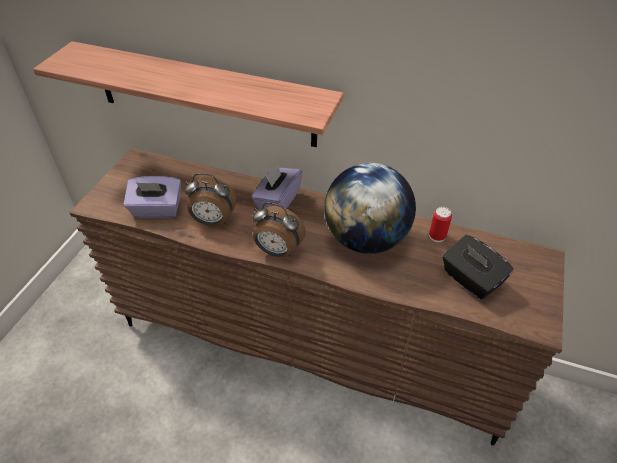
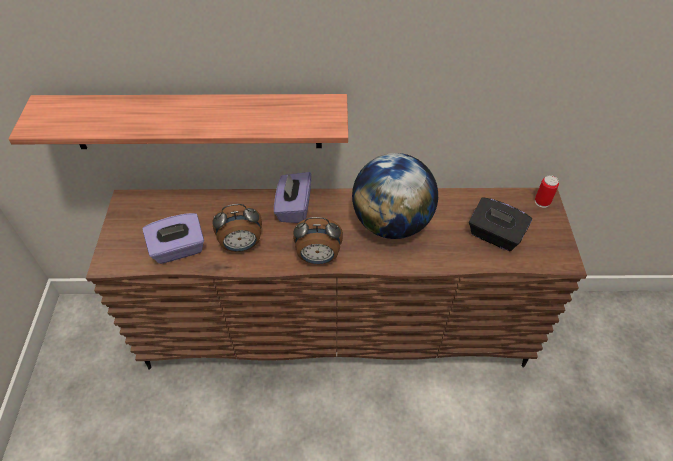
camera: 20 degrees left, 5 degrees up
(437, 236) = (451, 203): can -> can (542, 202)

